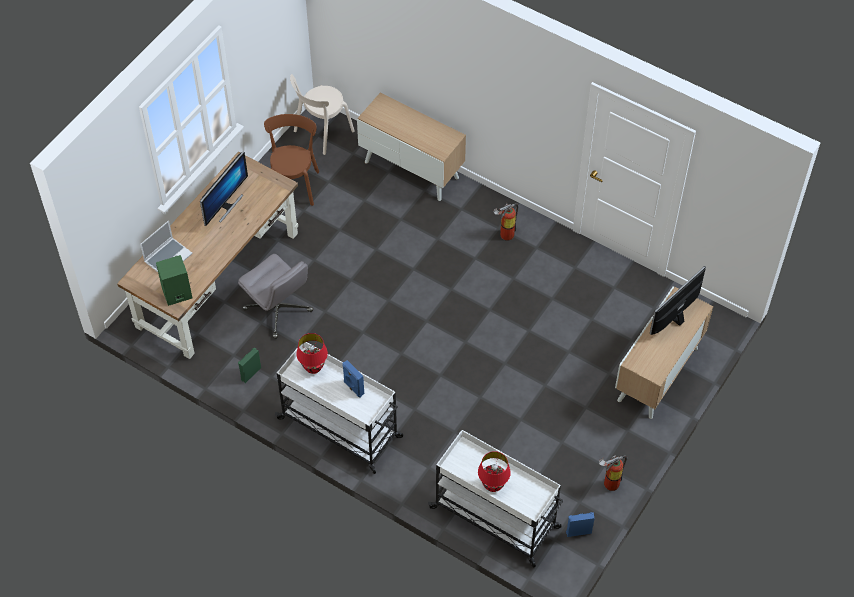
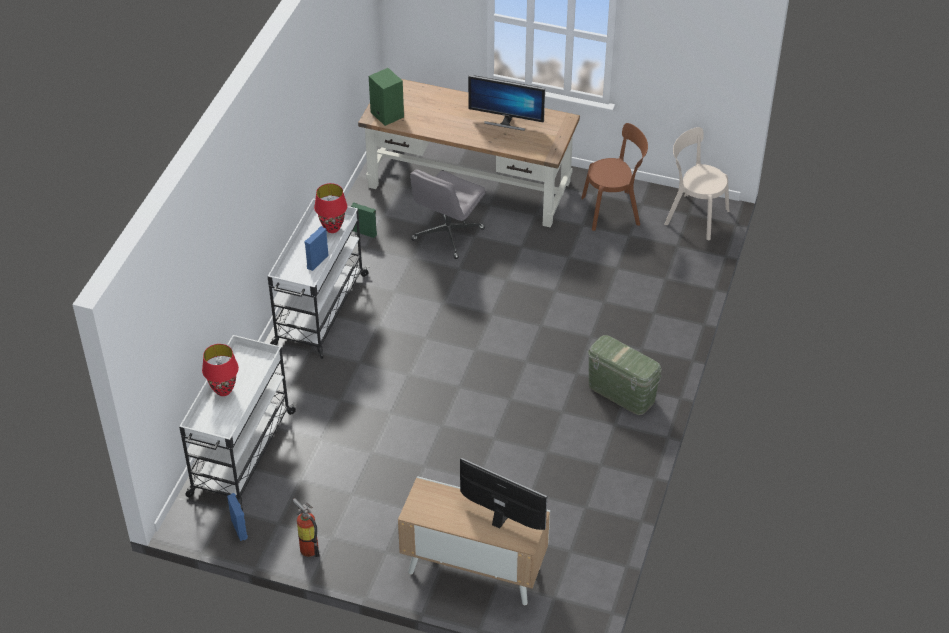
camera: 75 degrees right, 10 degrees down
(168, 257) = (427, 99): laptop -> none
(412, 169) = (678, 297): cabinet -> none
(504, 234) = (621, 393): fire extinguisher -> green storage box

